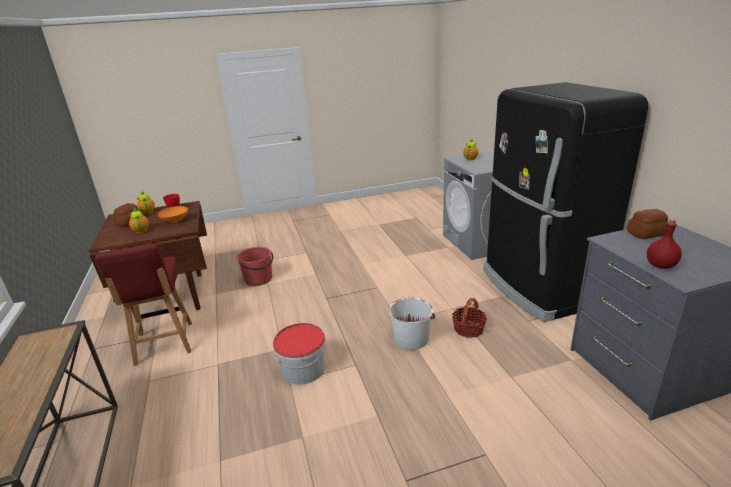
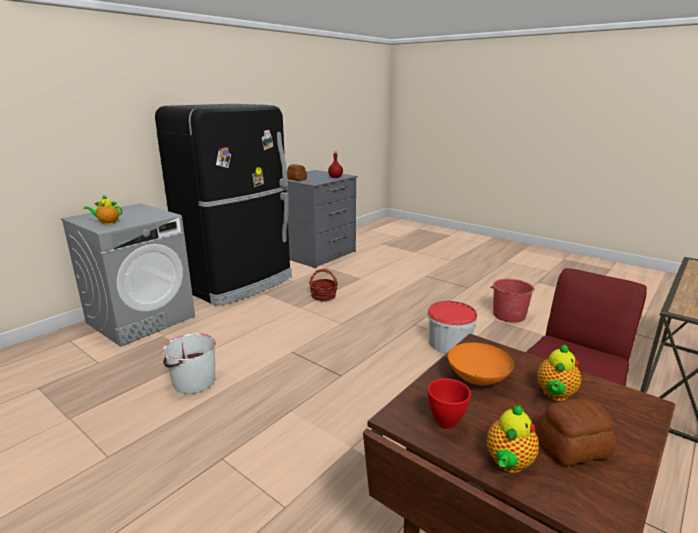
camera: 125 degrees left, 5 degrees down
(259, 279) = (348, 466): red bucket -> red bucket (508, 315)
(411, 338) = (358, 313): white bucket -> white bucket (193, 382)

